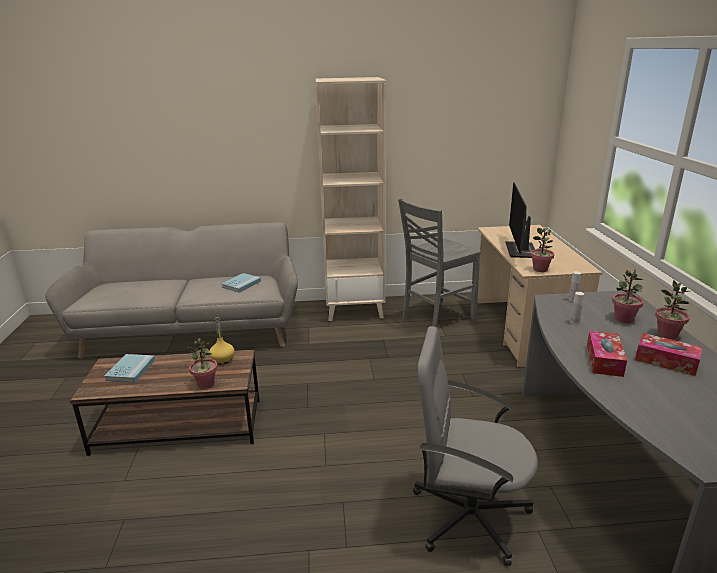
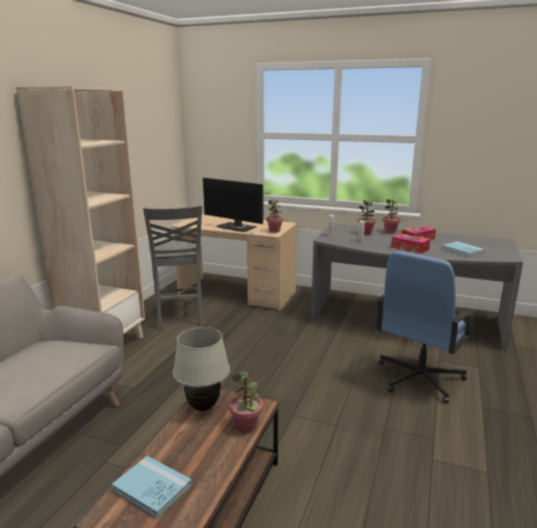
camera: 65 degrees left, 5 degrees down
(222, 359) = (203, 407): yellow bottle -> white table lamp
(241, 284) = (41, 360): blue book -> blue book (462, 251)
(467, 515) = (418, 379): grey office chair -> blue office chair

